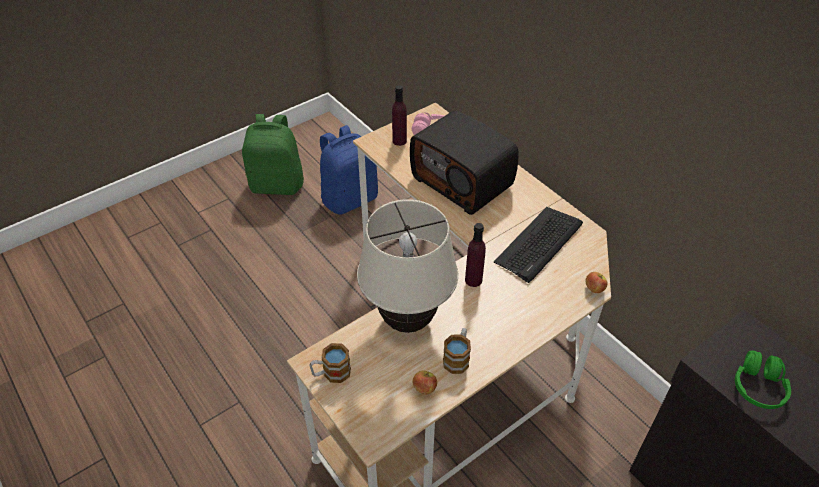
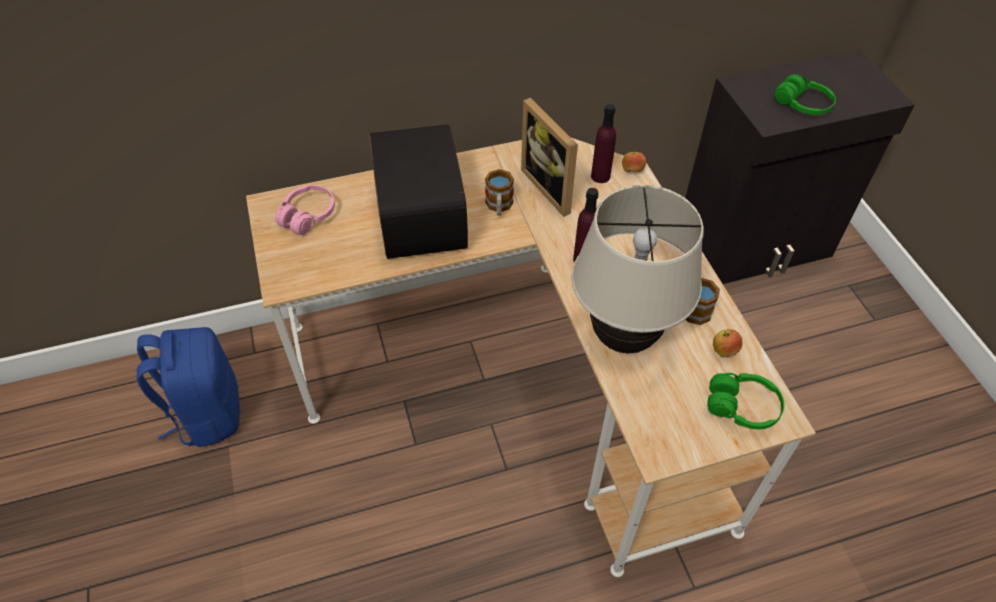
camera: 70 degrees left, 5 degrees up
(277, 184) = (110, 503): green backpack -> none
(331, 373) = (680, 436): mug -> mug (499, 206)
(373, 409) = (742, 407): none -> green headphones
(399, 141) = (300, 255): purple bottle -> purple bottle (600, 176)
(463, 181) = (418, 217): radio -> radio turned 75 degrees counterclockwise
(539, 244) = (553, 188): keyboard -> picture frame

